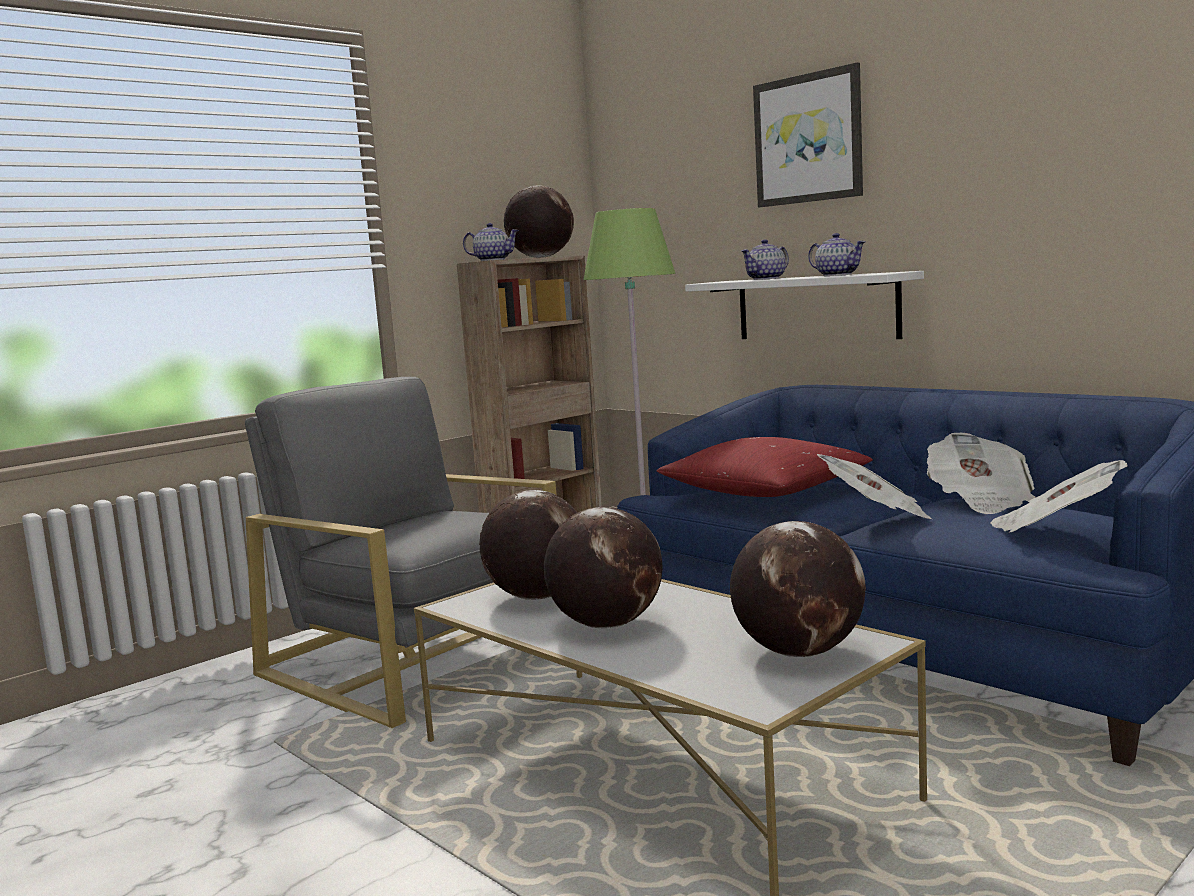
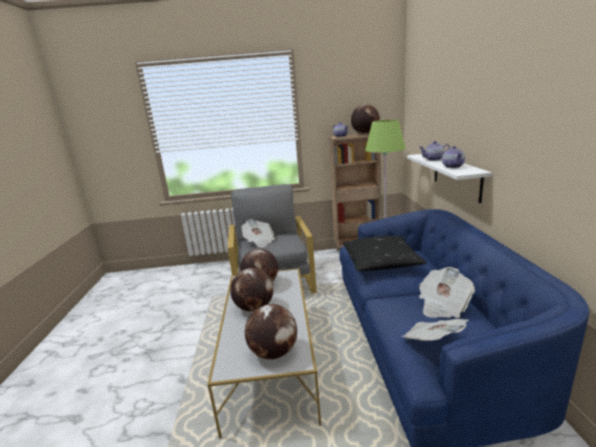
camera: 40 degrees right, 10 degrees up
(765, 491) = (381, 262): red pillow -> black pillow
(808, 139) = (462, 92): picture -> none
(876, 515) = (387, 296): newspaper -> newspaper (259, 241)

